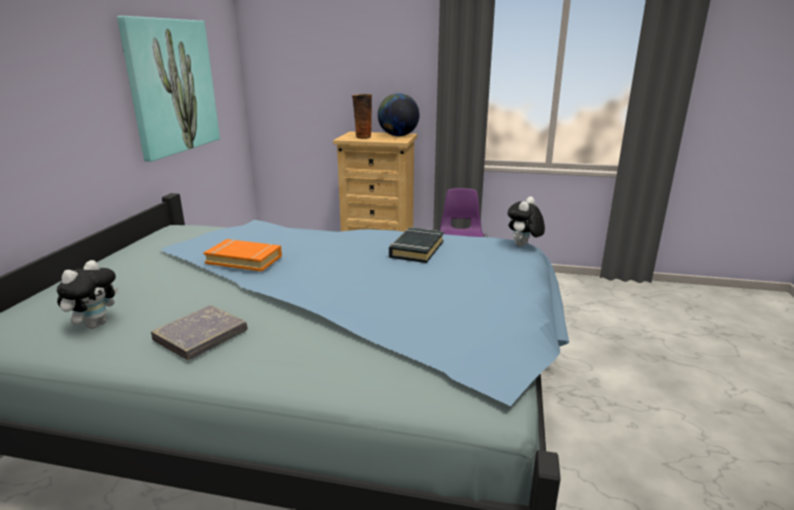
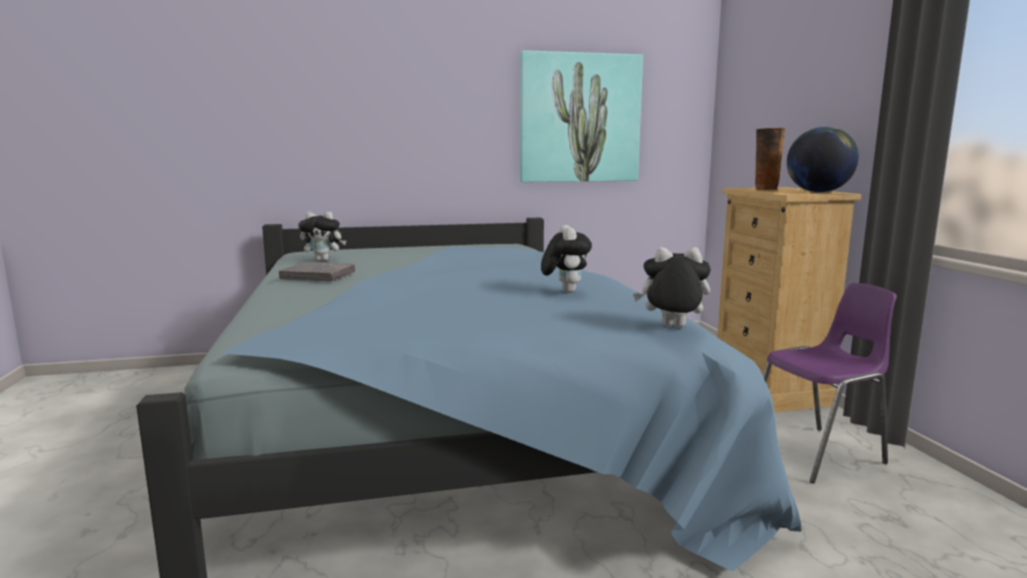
camera: 65 degrees right, 10 degrees down
(244, 259) = (456, 259): orange book -> none
(416, 249) = (564, 291): black book -> plush toy

